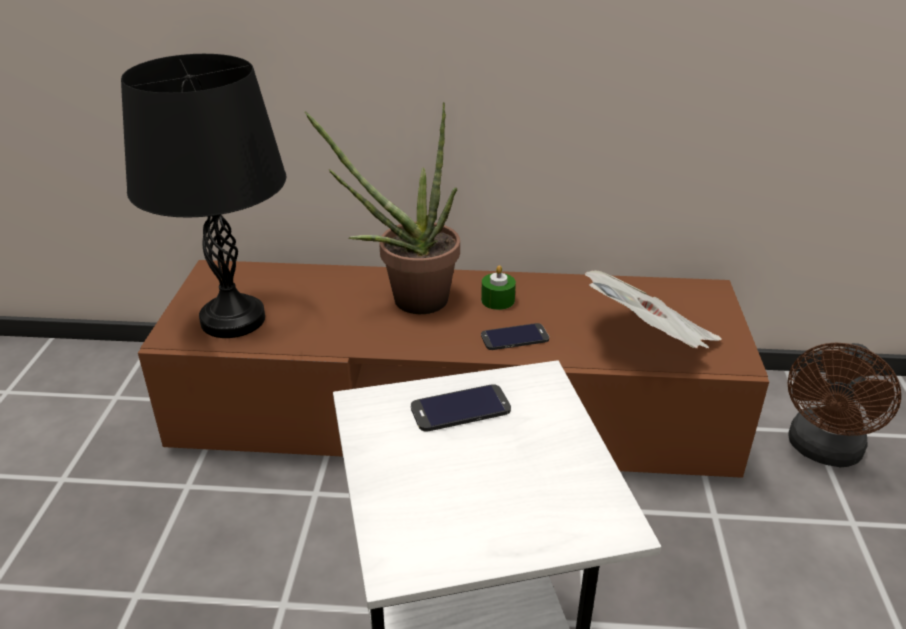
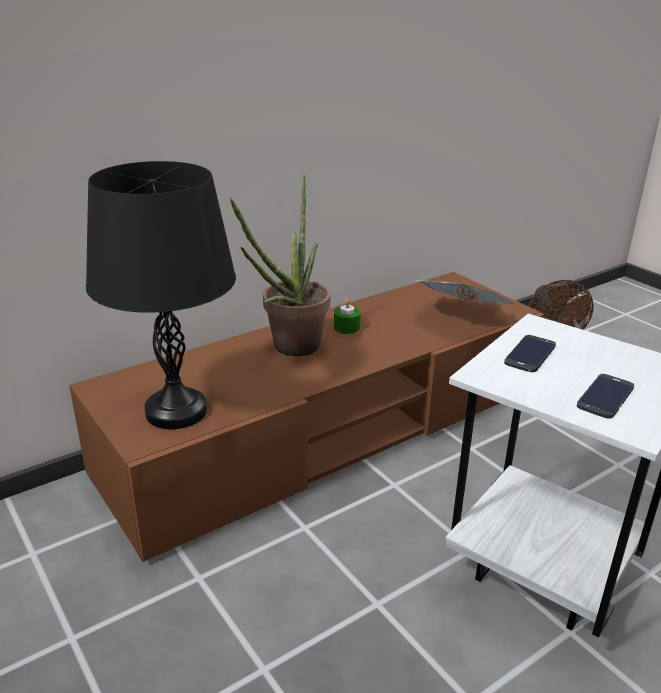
camera: 40 degrees left, 5 degrees down
(515, 337) = (390, 344): phone -> phone (605, 396)

